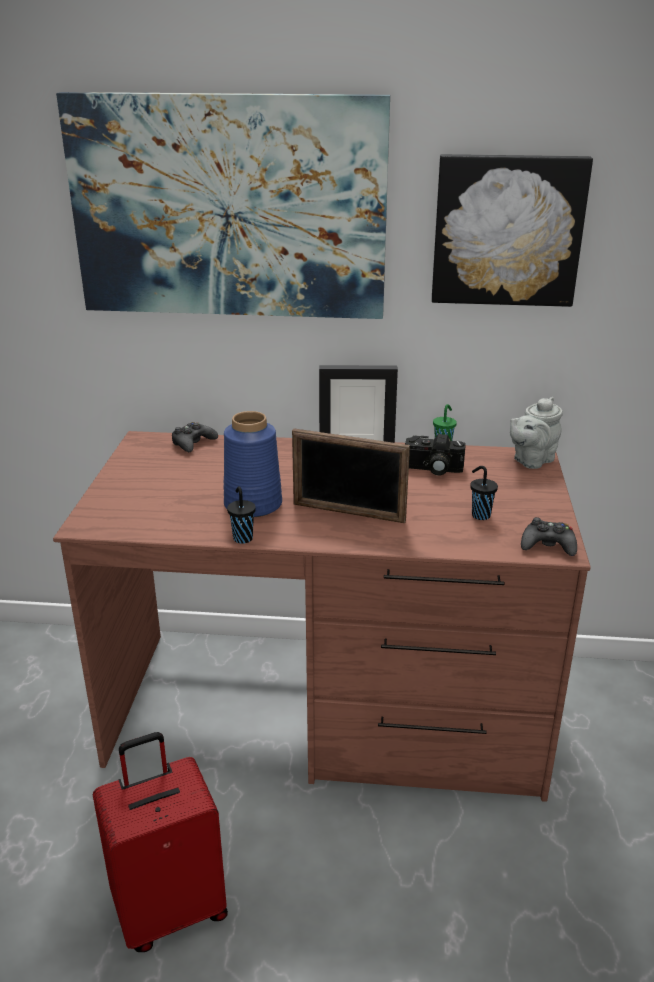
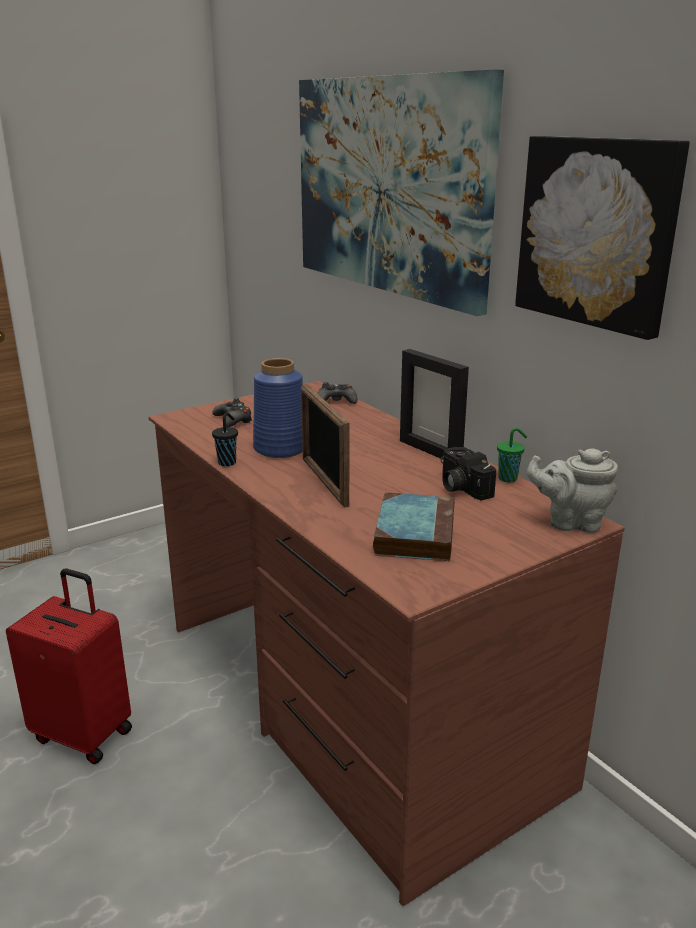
camera: 50 degrees right, 5 degrees down
(480, 515) = (414, 533): black cup -> book
(548, 545) = (412, 581): black game controller -> black game controller (233, 420)

